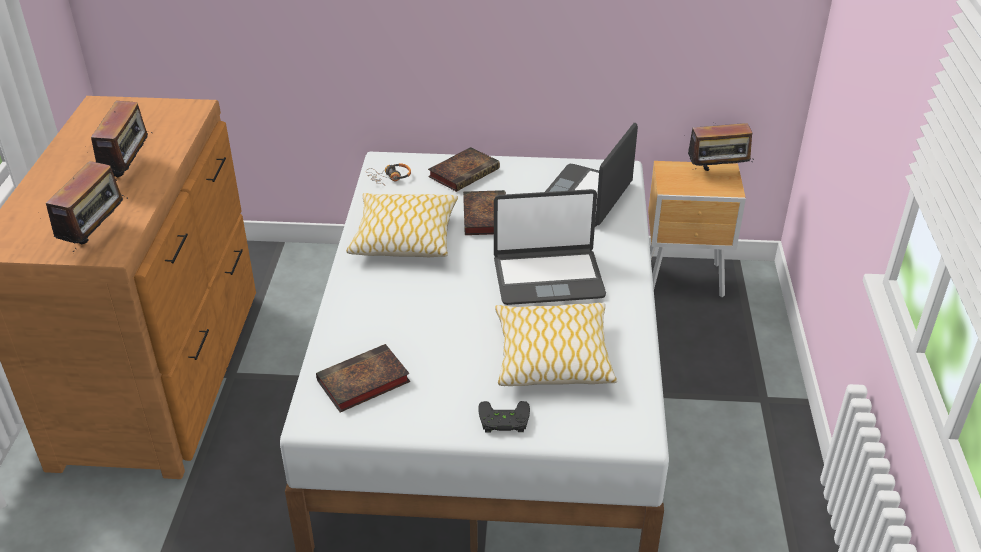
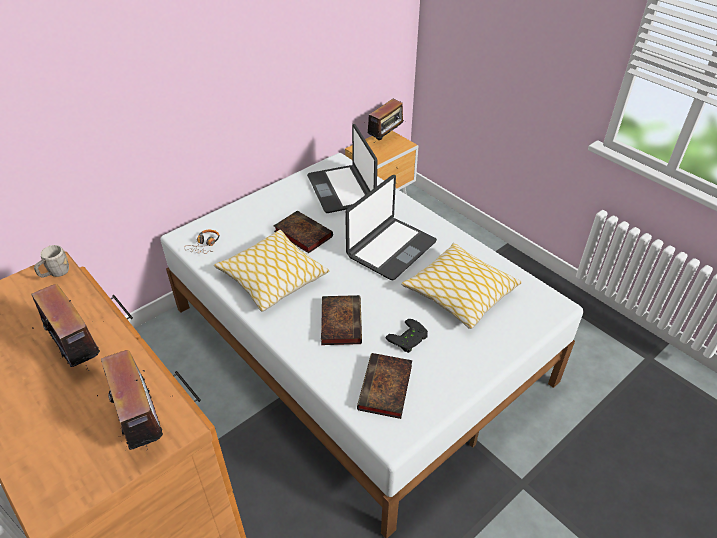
camera: 45 degrees left, 5 degrees up
(189, 112) = (55, 273): none -> grey mug
(464, 172) = (249, 213): book -> book (340, 321)
(503, 422) = (491, 349): black game controller -> black game controller (409, 339)

